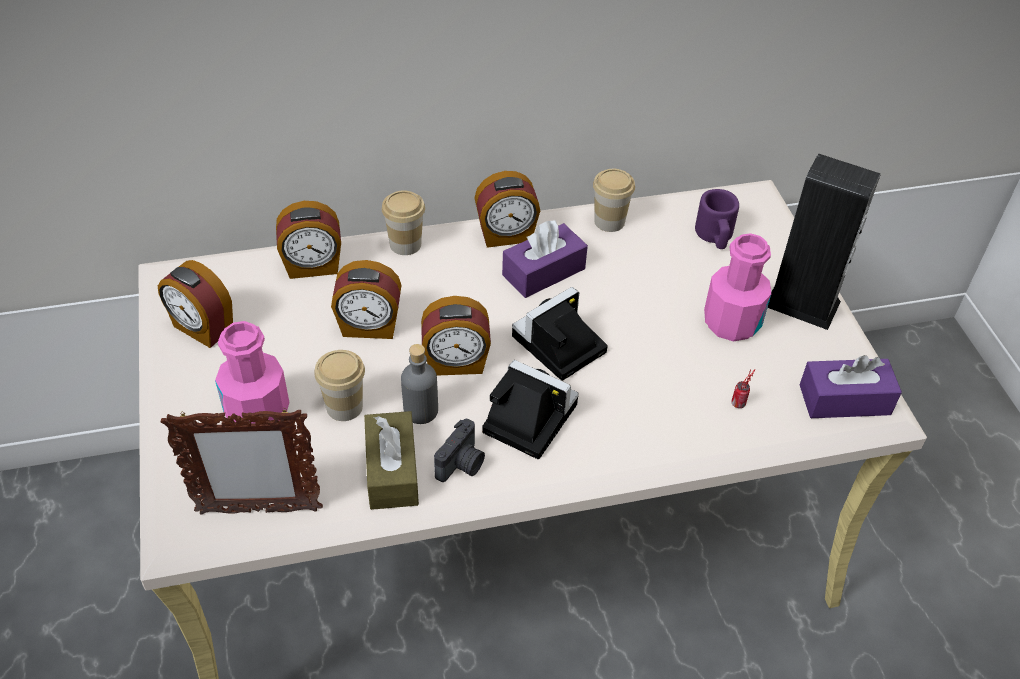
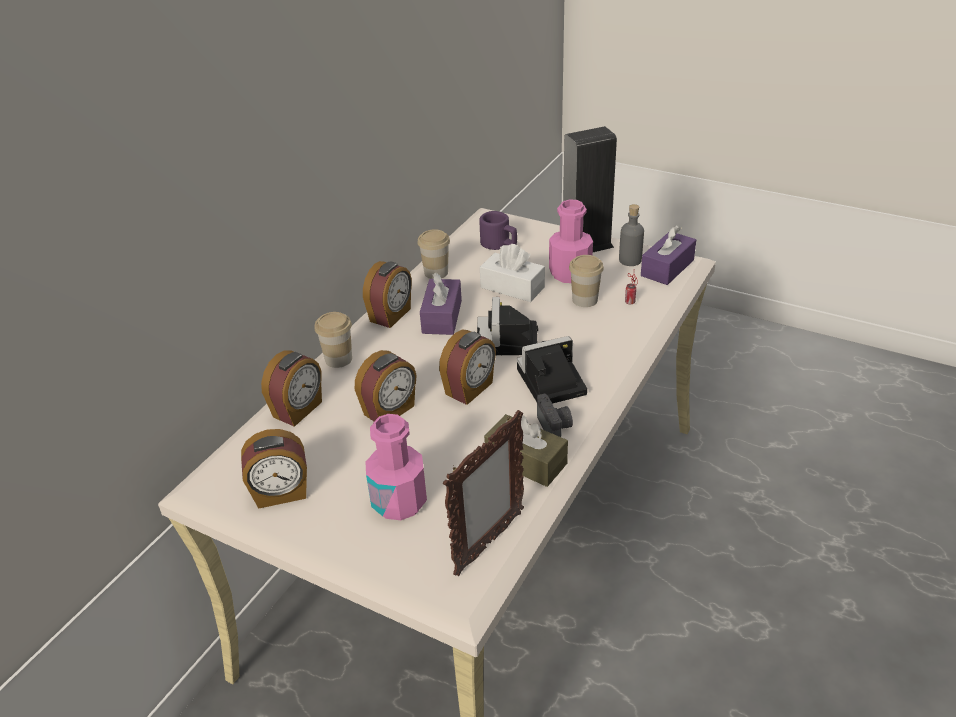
camera: 45 degrees left, 10 degrees down
(344, 407) = (445, 456): cup -> cup (585, 300)
(420, 411) = (491, 424): grey bottle -> grey bottle (630, 260)
(652, 293) = (512, 287): none -> white tissue box

